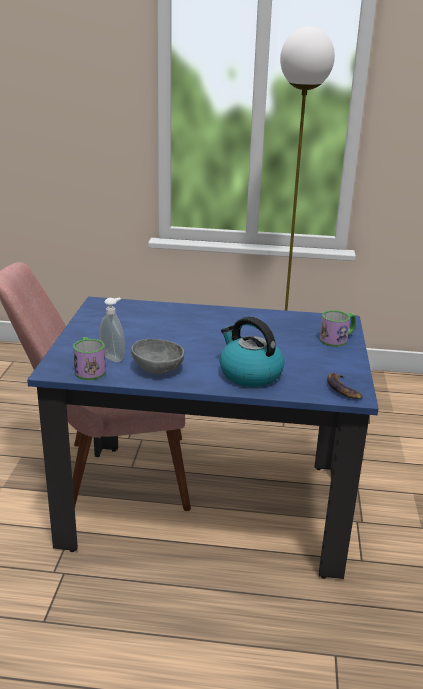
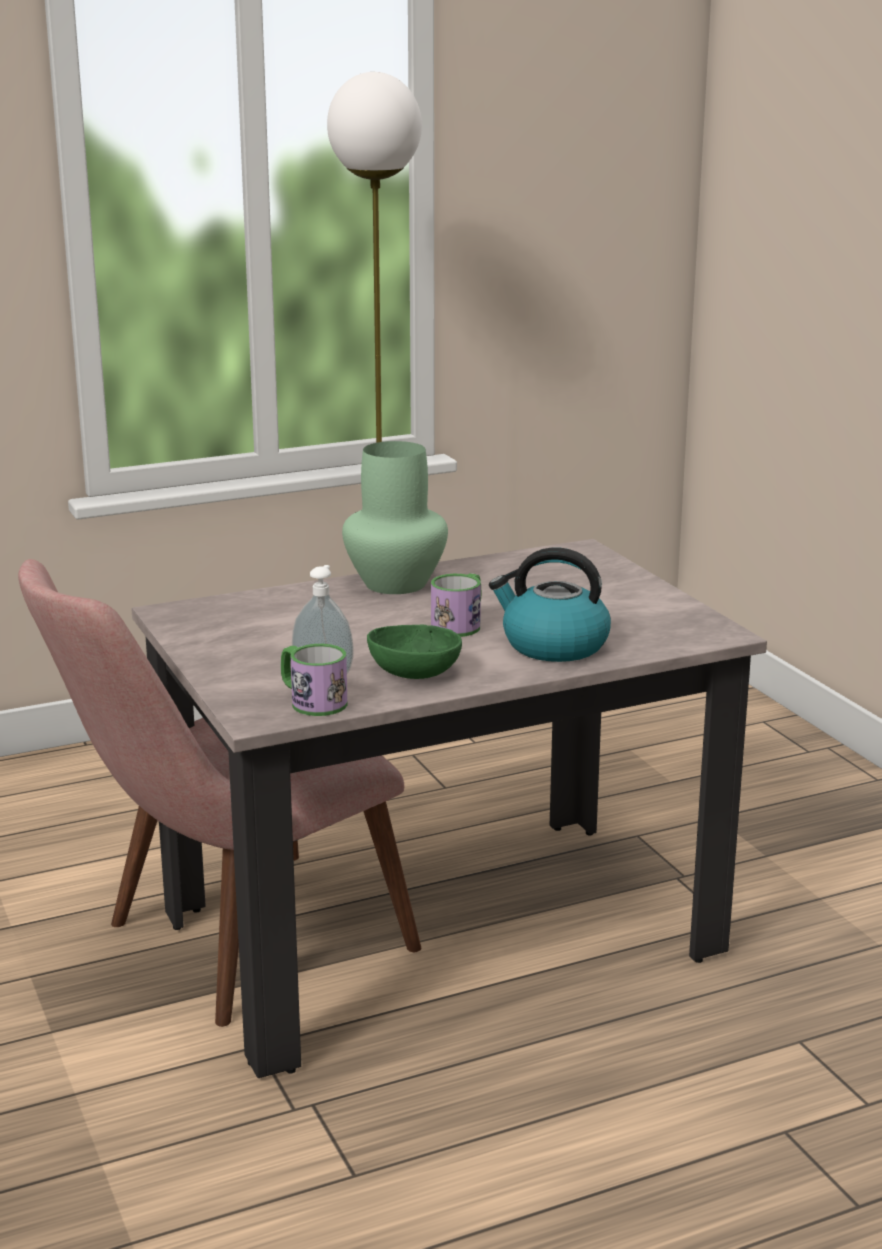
camera: 30 degrees left, 5 degrees down
(158, 368) = (414, 672): grey bowl -> green bowl
(206, 506) = (441, 934): blue dining table -> beige dining table
(219, 315) = (394, 584): none -> green vase
(337, 339) = (607, 575): mug -> mug (460, 624)
(343, 389) = (697, 631): banana -> none

